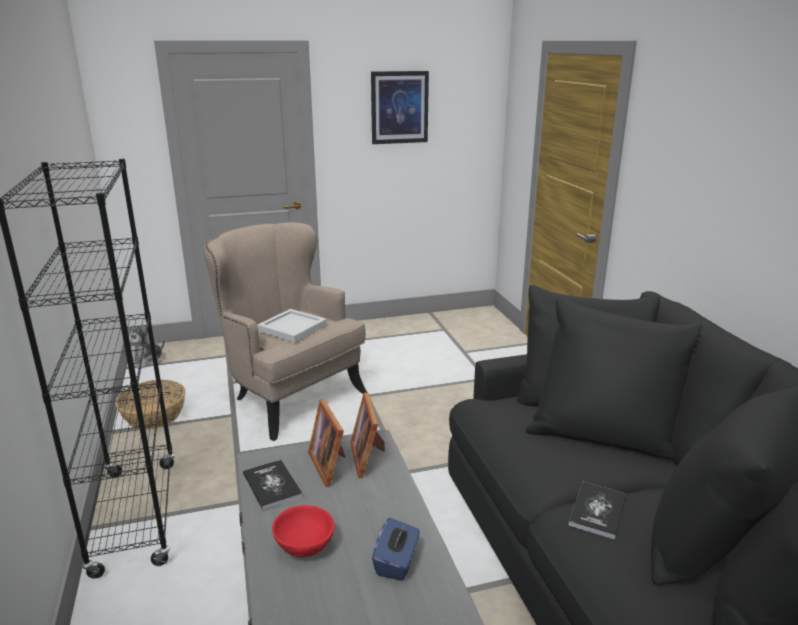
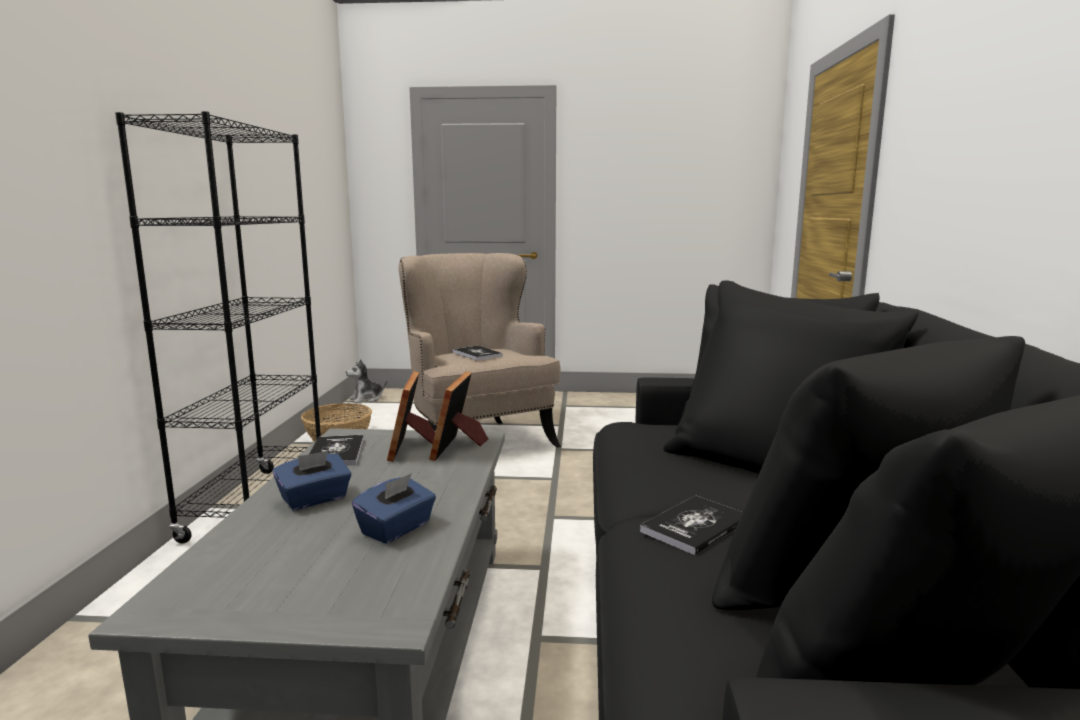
camera: 20 degrees right, 10 degrees down
(292, 328) = (477, 354): white tray -> book
(305, 546) = (315, 499): red bowl -> blue tissue box
(399, 107) = (651, 155): picture -> none

